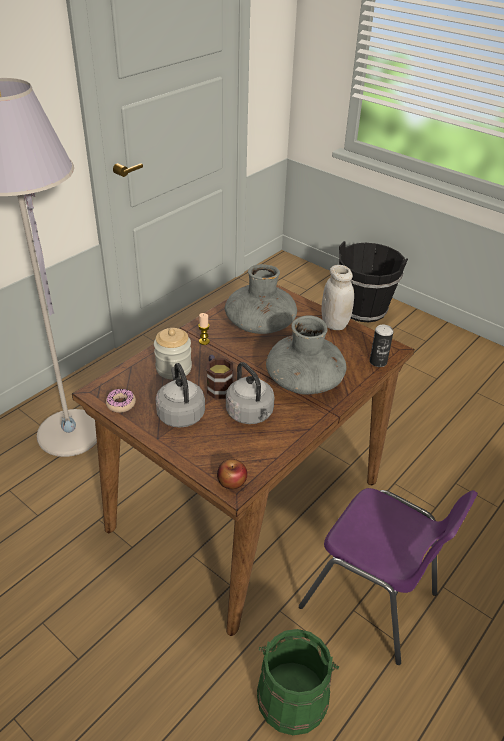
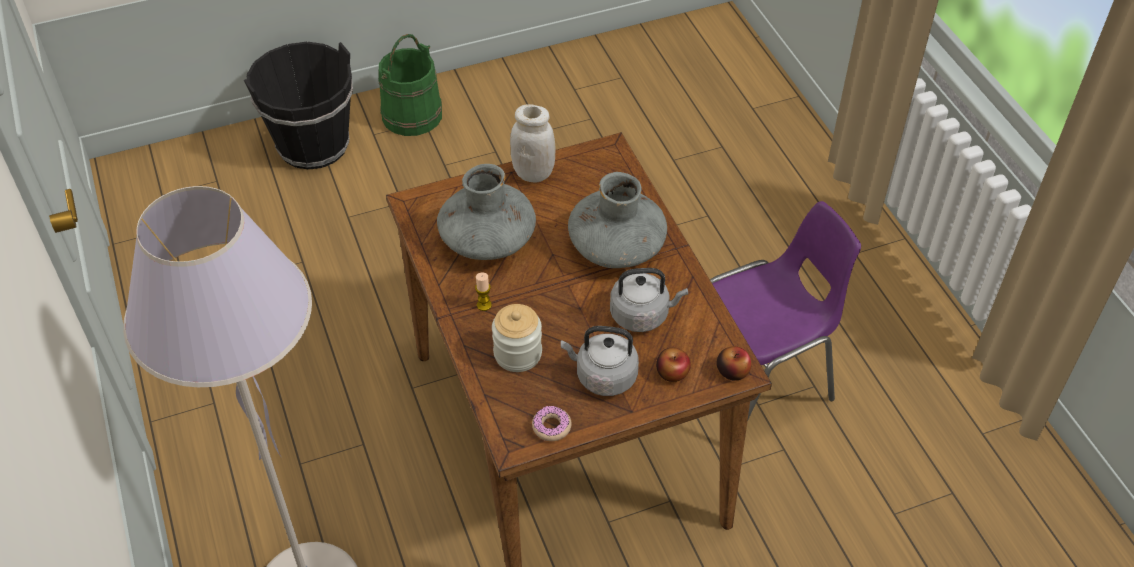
camera: 60 degrees left, 10 degrees up
(207, 448) = (672, 372): none -> apple
(217, 386) = (576, 325): mug -> none
(292, 698) = (824, 504): green bucket -> green bucket (412, 115)
(378, 362) = (624, 171): can -> none

